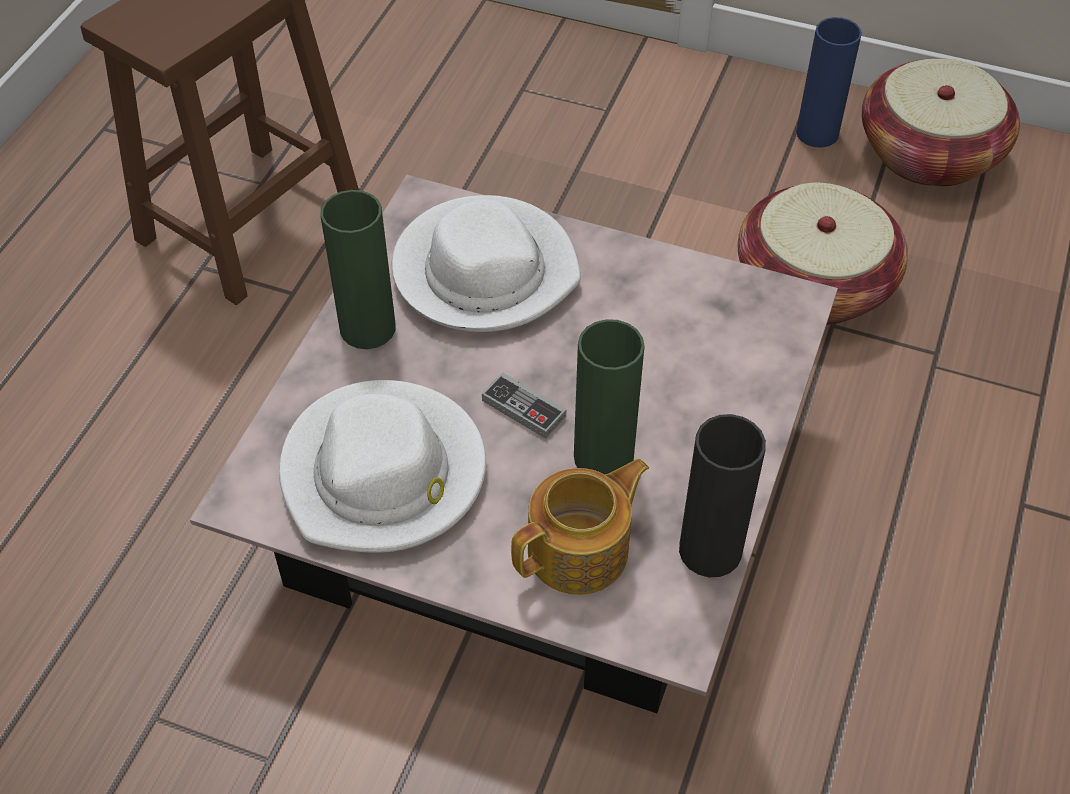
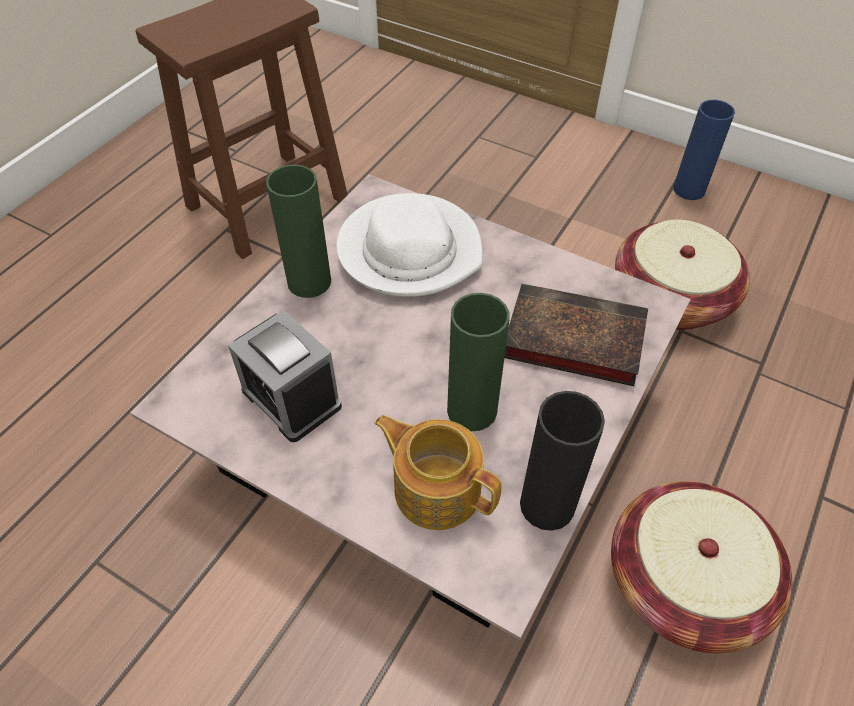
camera: 10 degrees right, 0 degrees up
(384, 474) = (291, 398): white hat -> alarm clock
(523, 408) = (415, 361): game controller -> none
(581, 551) = (436, 488): teapot -> teapot turned 120 degrees counterclockwise
(703, 357) = (570, 339): none -> book
(929, 153) = (773, 213): basket -> basket (685, 582)

